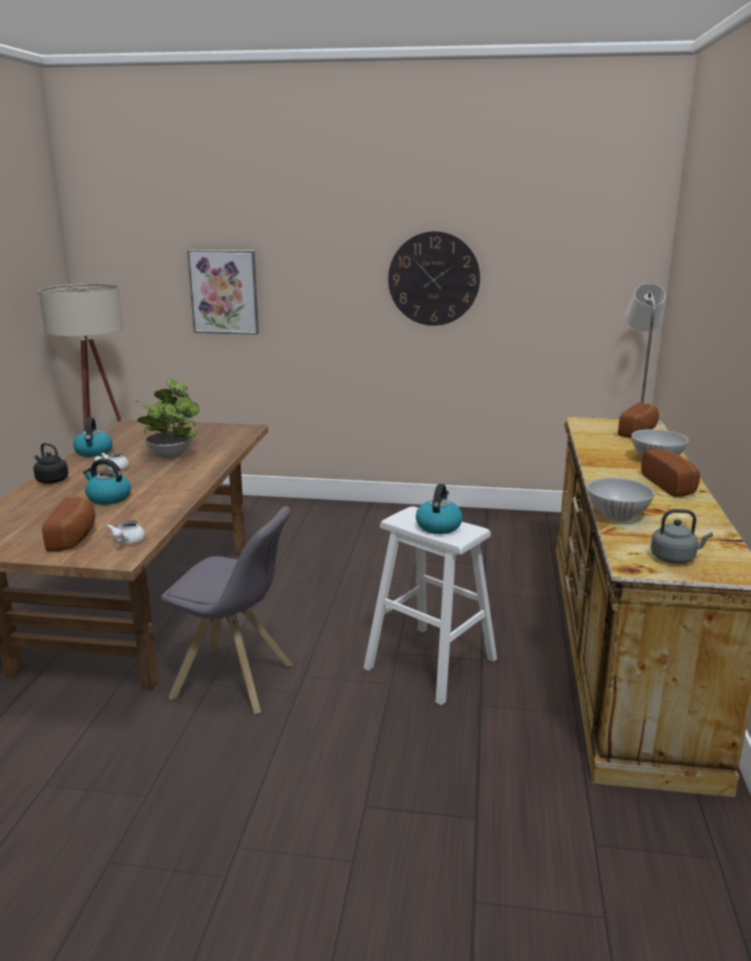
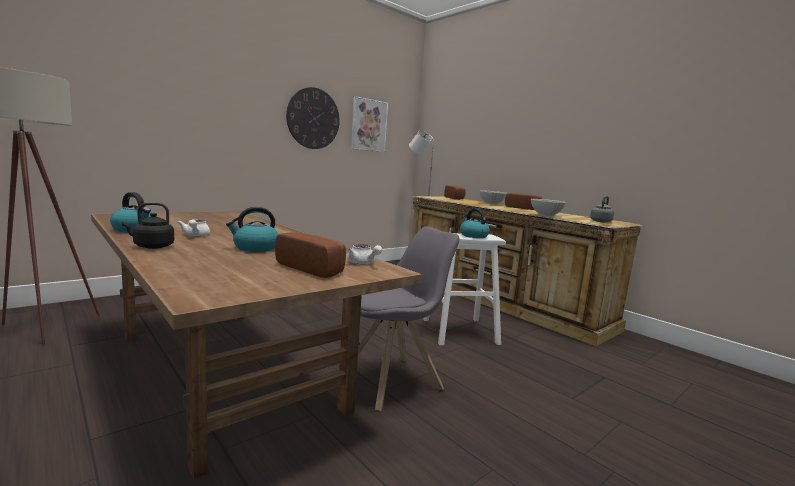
camera: 50 degrees left, 10 degrees down
(171, 454) = (218, 225): potted plant -> none
(224, 292) = (154, 110): picture -> picture (368, 125)

